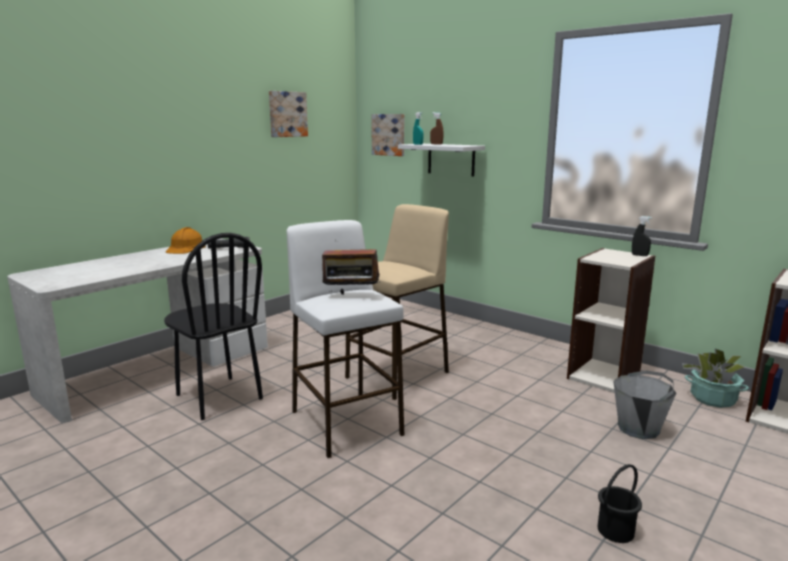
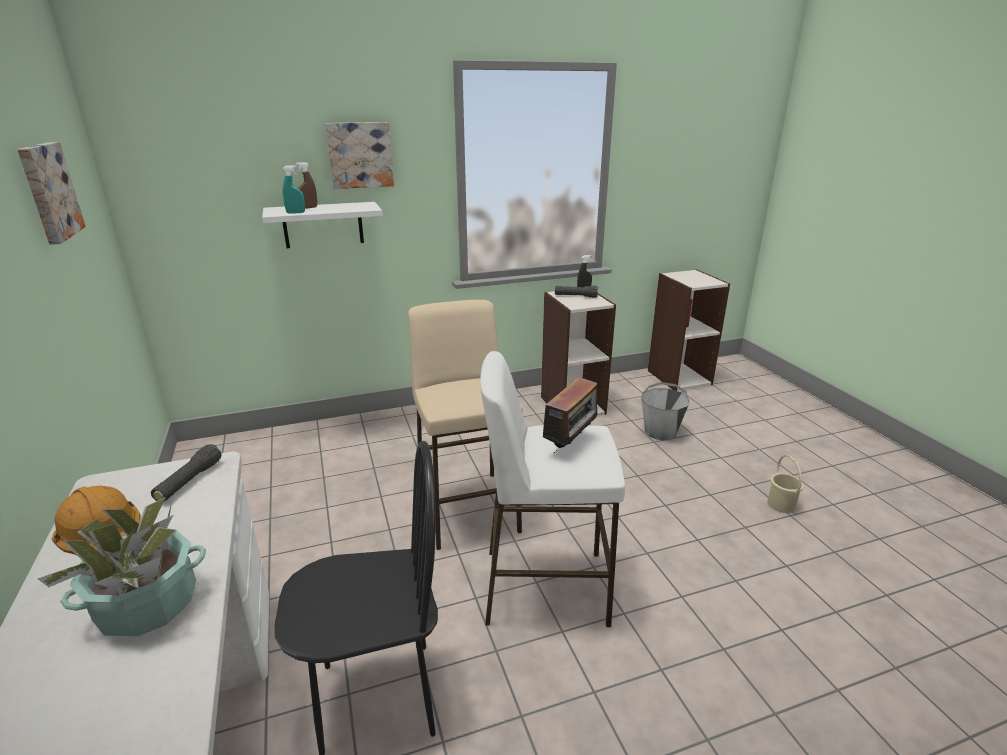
camera: 60 degrees left, 10 degrees up
(389, 134) = (192, 199): picture -> picture (360, 155)
(615, 530) = (780, 505): black bucket -> beige bucket
(617, 255) = (575, 296): none -> black flashlight
(713, 399) = (639, 385): potted plant -> potted plant (148, 605)

